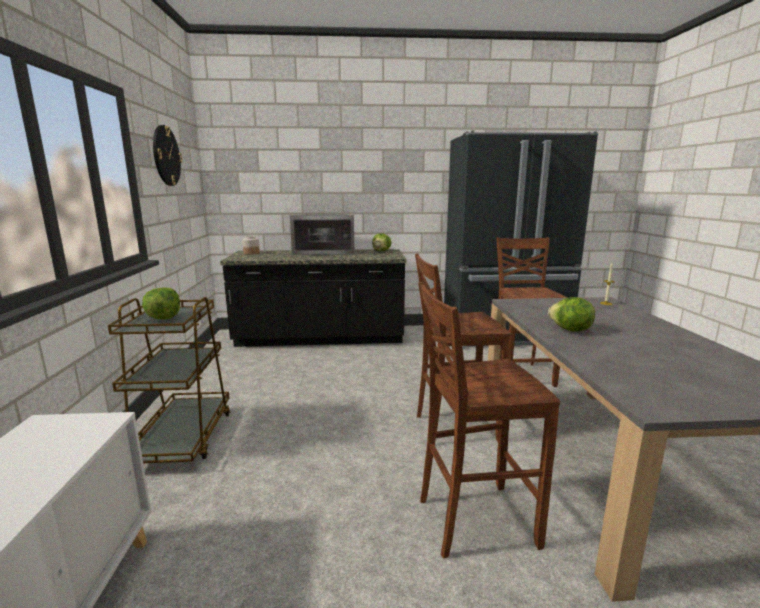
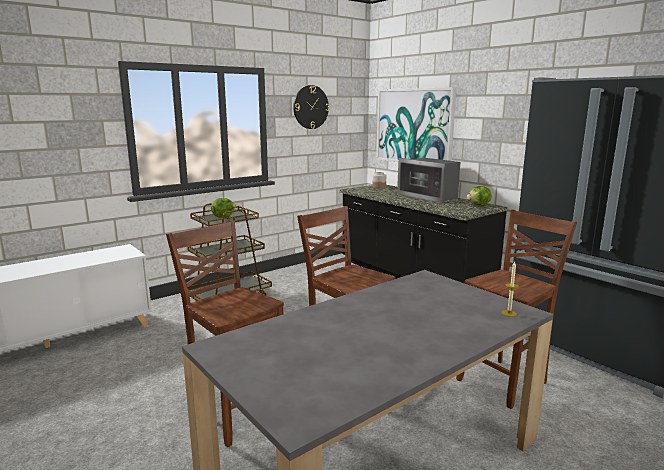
camera: 55 degrees right, 0 degrees up
(278, 182) = (414, 126): none -> picture
(570, 330) = (368, 307): lettuce -> none

